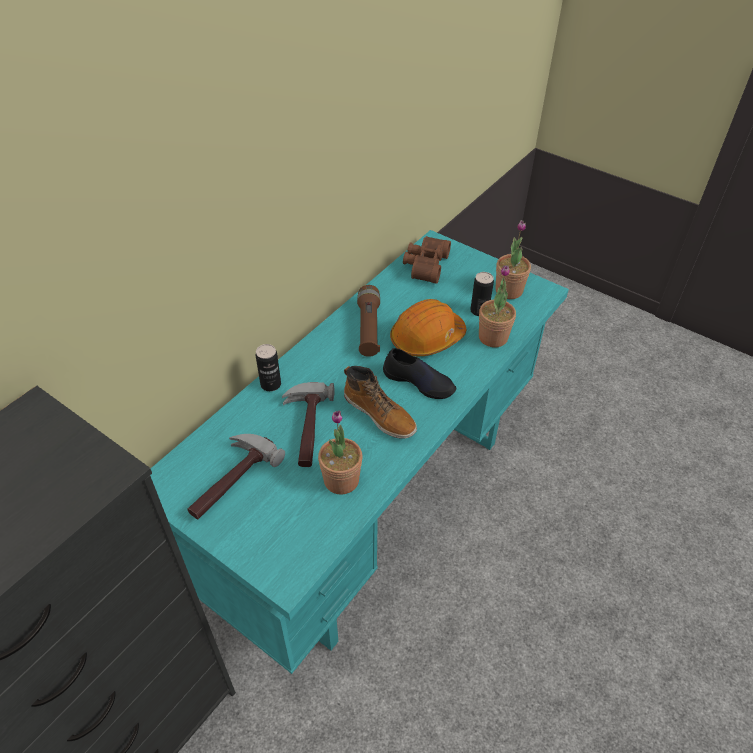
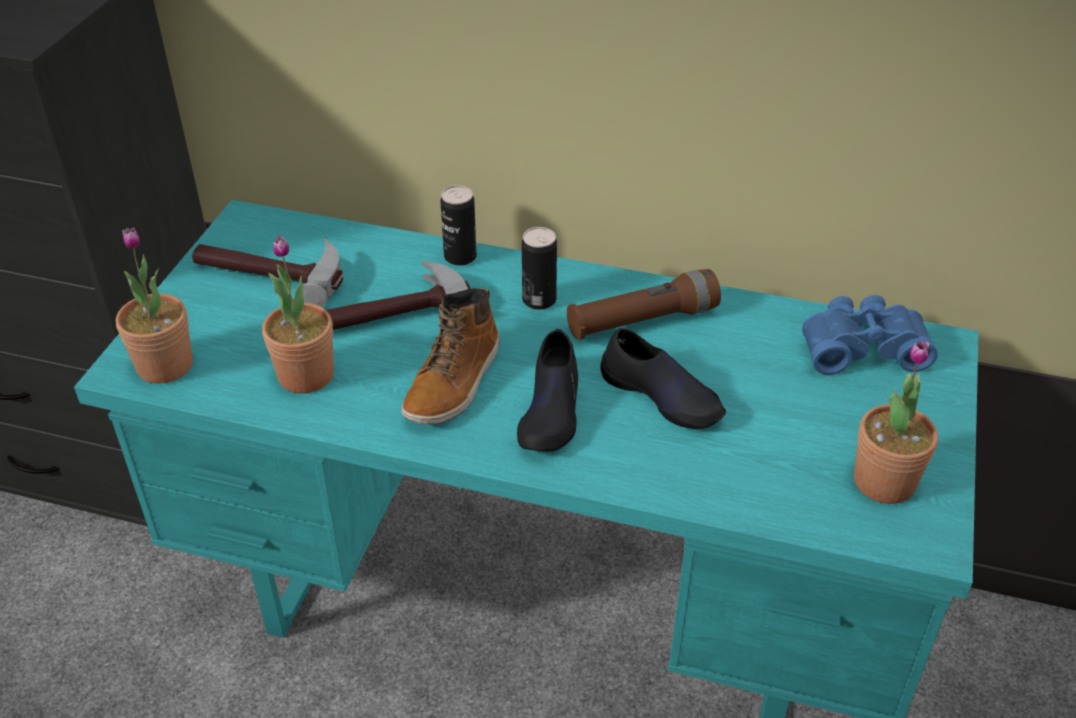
camera: 70 degrees right, 5 degrees down
(424, 265) = (862, 347): brown binoculars -> blue binoculars
(427, 339) = (662, 395): orange hard hat -> black shoe
(479, 311) = (788, 449): can -> can (539, 300)
(493, 337) = (725, 484): potted plant -> potted plant (165, 365)

